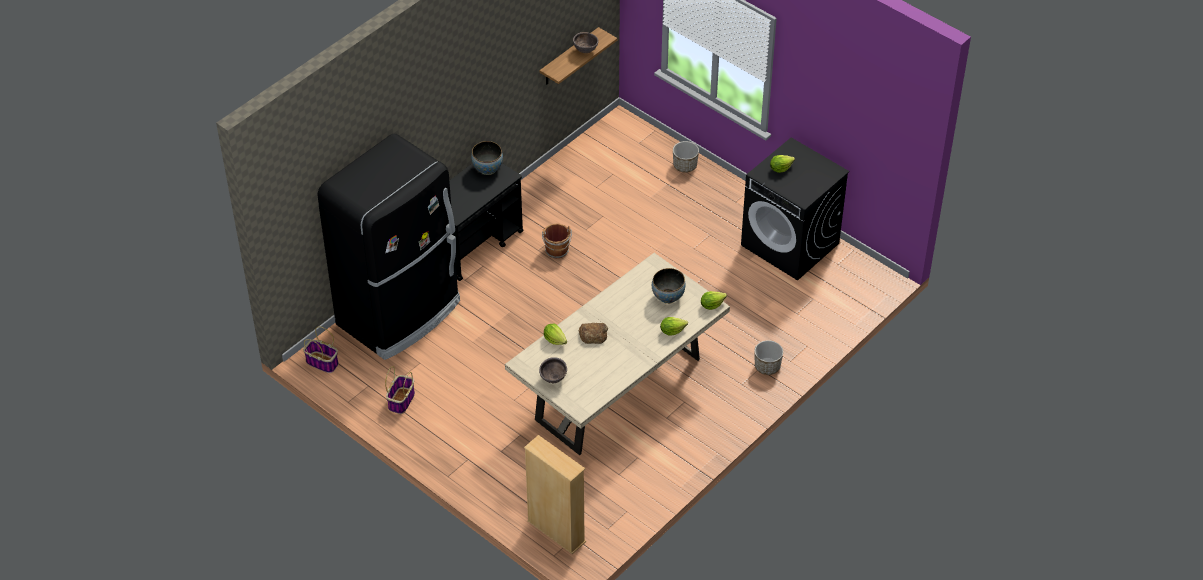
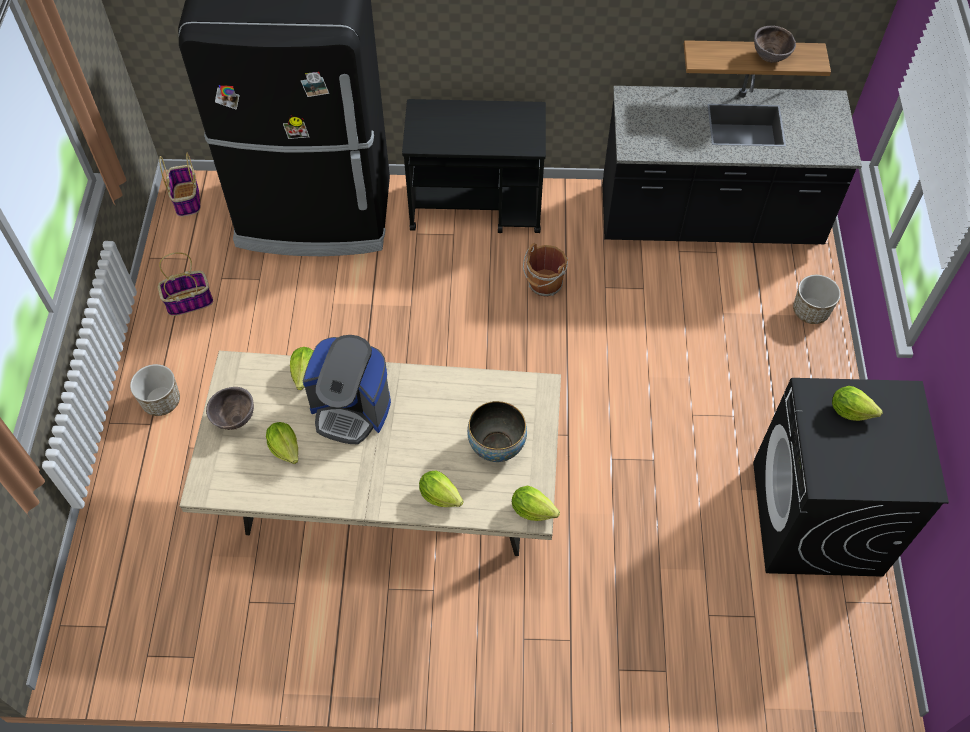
camera: 50 degrees right, 10 degrees up
(487, 169) = (521, 120): bowl -> none
(556, 531) = (101, 599): beige bookcase -> none
(589, 369) = (285, 448): none -> lettuce
(590, 162) = (708, 220): none -> black counter
(593, 335) = (351, 409): bread -> coffee machine
(767, 366) = (583, 647): planter -> planter (161, 401)

